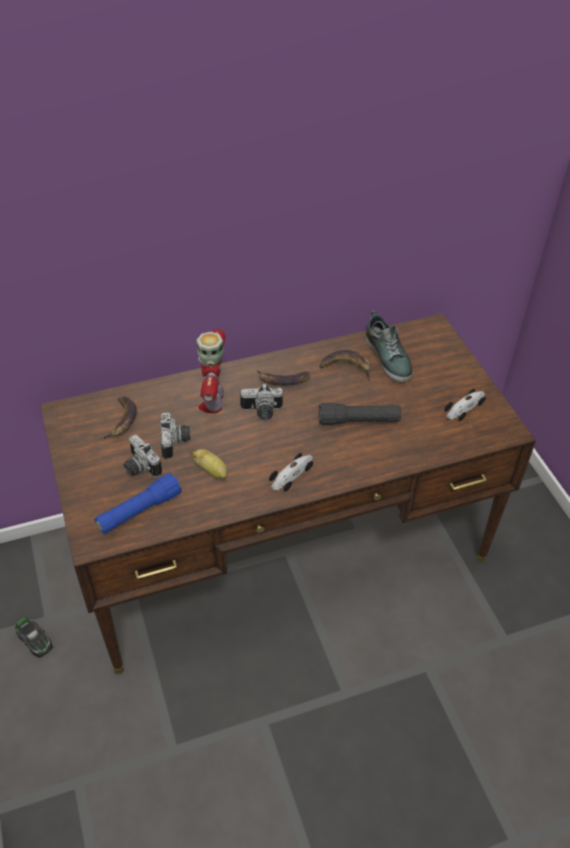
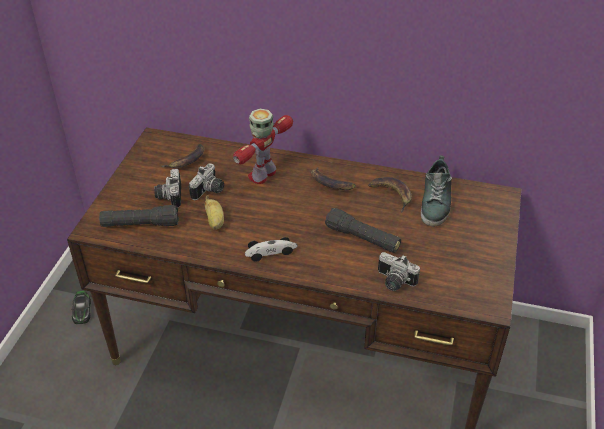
camera: 35 degrees right, 5 degrees down
(139, 511) = (140, 224): blue flashlight -> black flashlight
(261, 412) = (292, 198): camera -> camera (394, 282)
(465, 407) = (467, 270): toy car -> none

